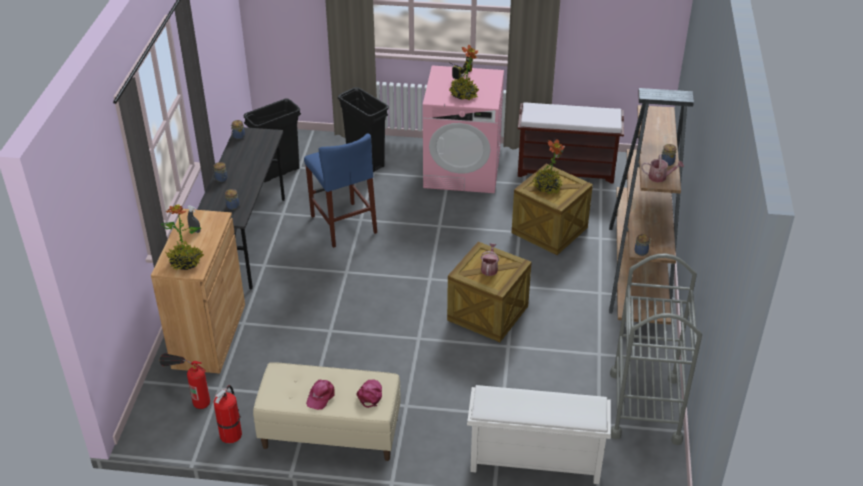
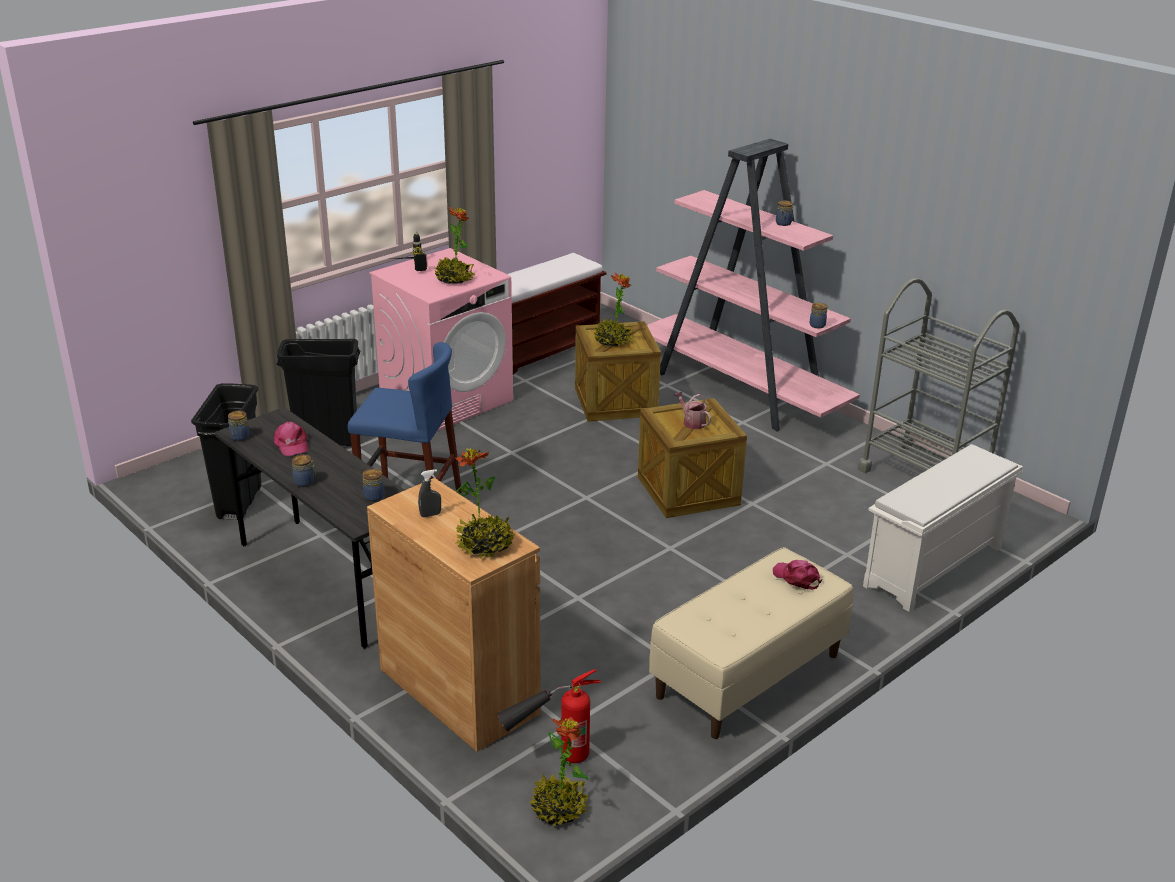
camera: 50 degrees left, 10 degrees down
(156, 420) = (559, 809): none -> potted plant
(231, 433) = (660, 753): fire extinguisher -> none
(320, 396) = (760, 611): pink cap -> pink cap (291, 444)
(639, 272) = (741, 391): brown bookcase -> pink bookcase
(660, 177) = (801, 234): watering can -> none

